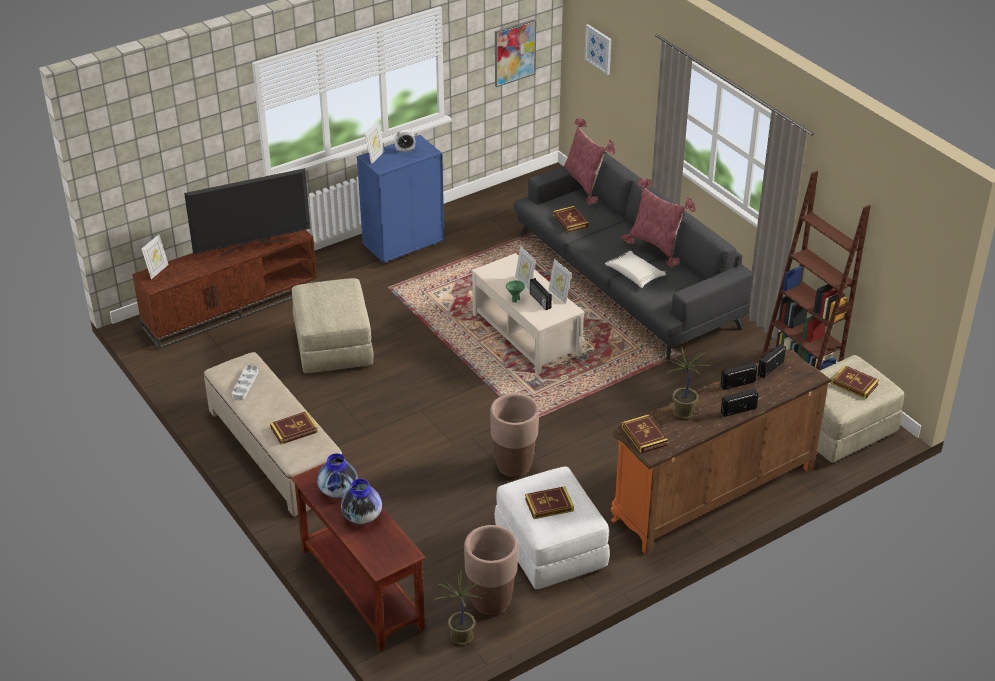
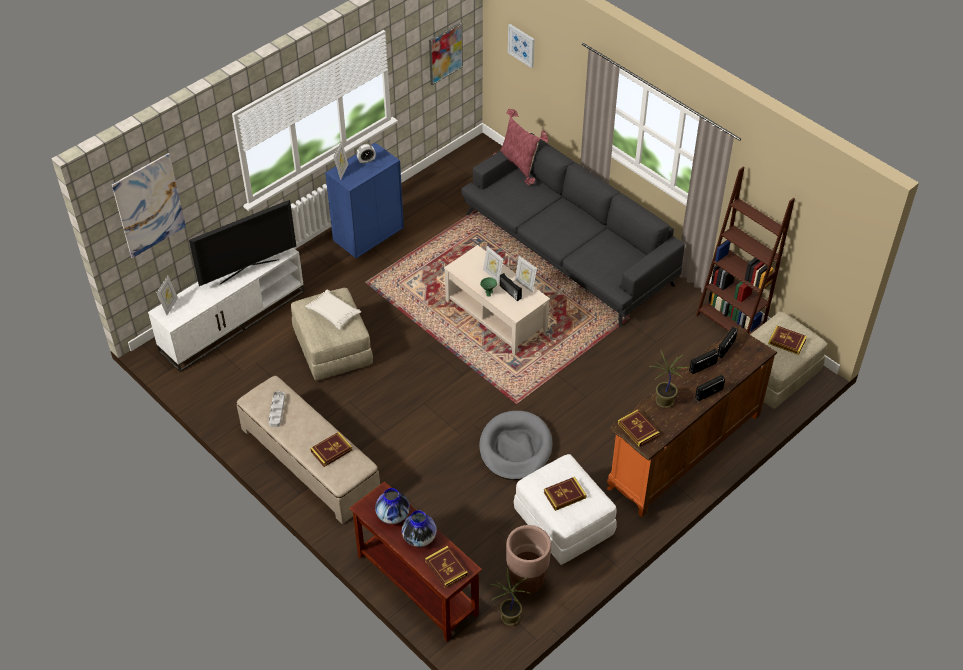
camera: 10 degrees left, 10 degrees up
(146, 149) = (149, 206): none -> picture
(231, 307) = (233, 320): brown tv stand -> white tv stand
(514, 466) = (515, 448): brown planter -> grey dog bed
(570, 221) = (515, 204): book -> book (446, 568)
(635, 272) = (582, 250): white pillow -> white pillow (333, 312)
(656, 251) = (595, 226): red pillow -> none

